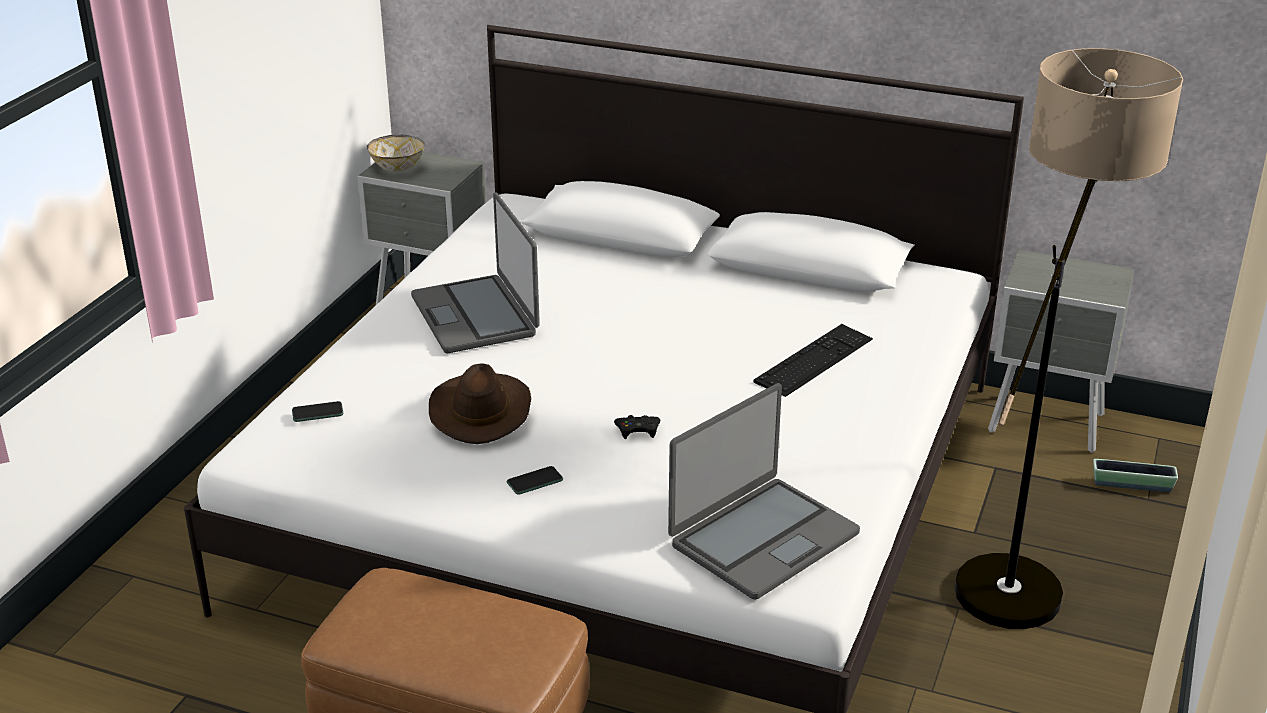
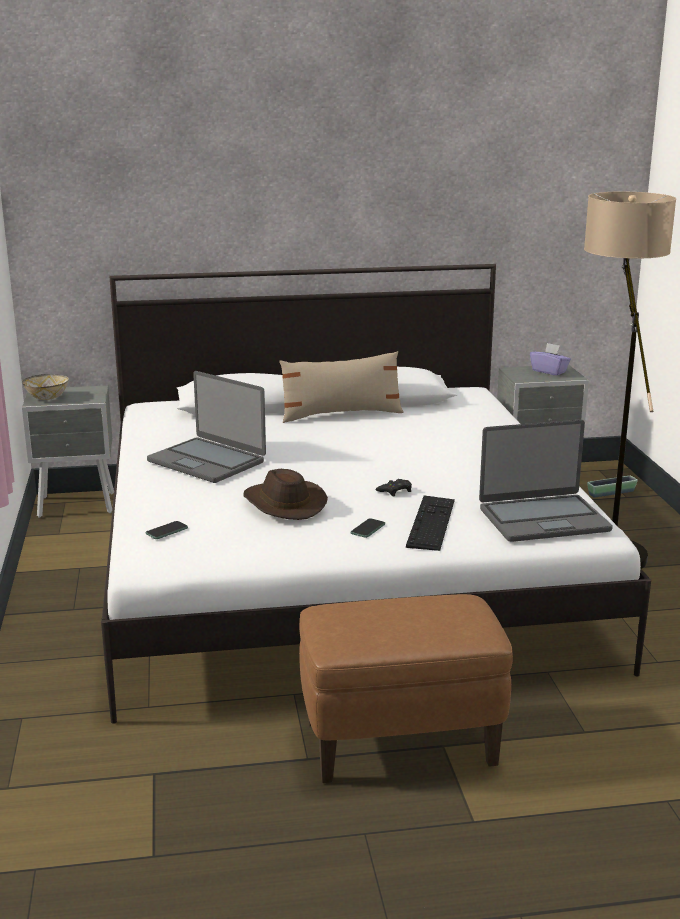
camera: 30 degrees left, 10 degrees down
(721, 278) = (341, 414): none -> beige pillow
(762, 538) = (543, 519): laptop -> laptop turned 60 degrees clockwise
(814, 360) = (451, 438): keyboard -> keyboard (431, 522)
(1084, 276) = (549, 371): none -> purple tissue box

